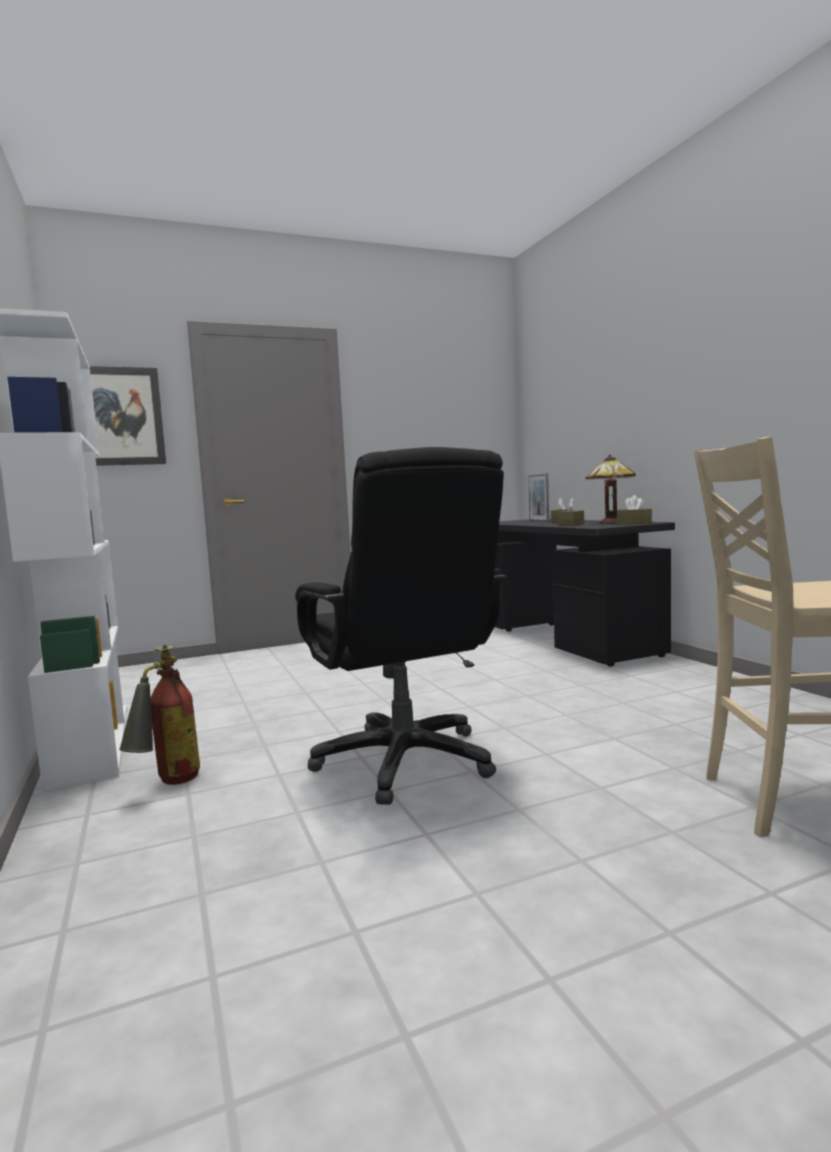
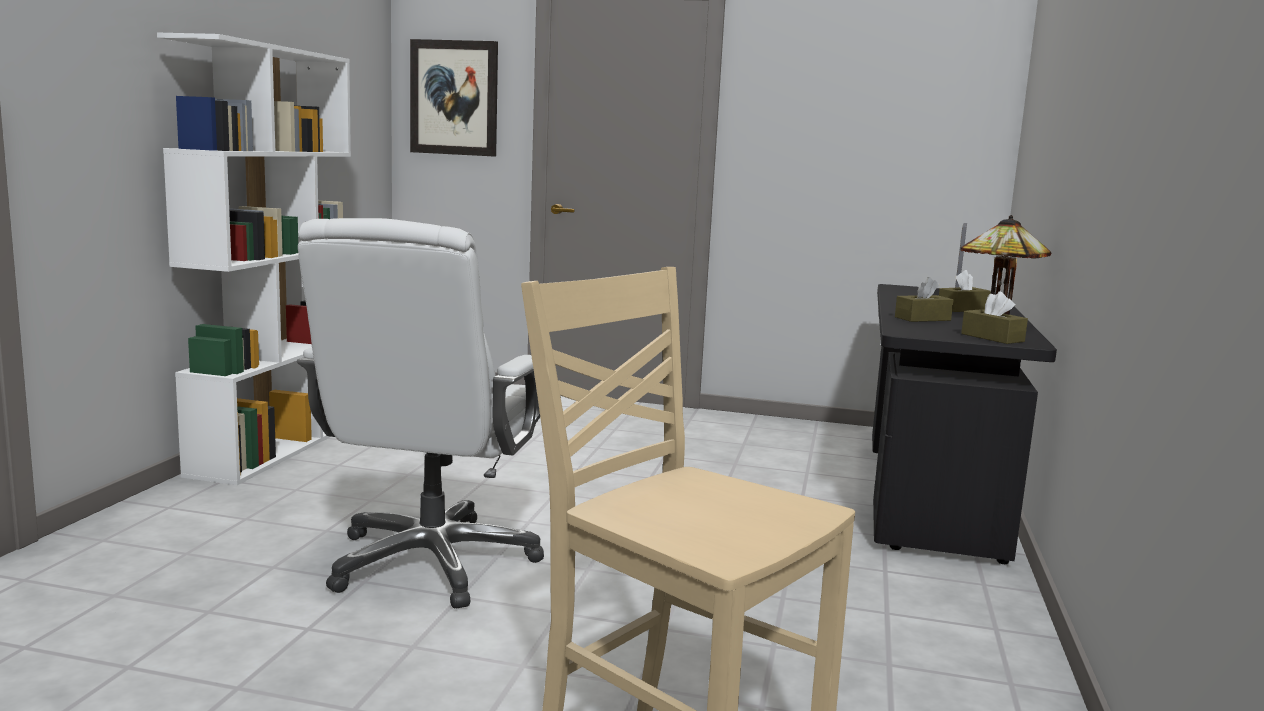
camera: 35 degrees right, 5 degrees up
(167, 785) = (248, 506): fire extinguisher -> none
(406, 761) = (432, 562): black office chair -> white office chair

